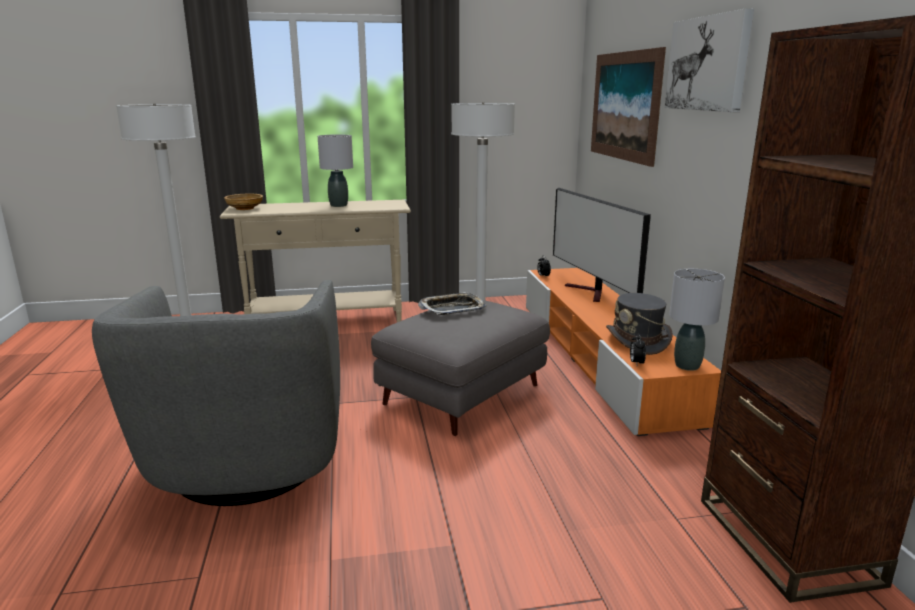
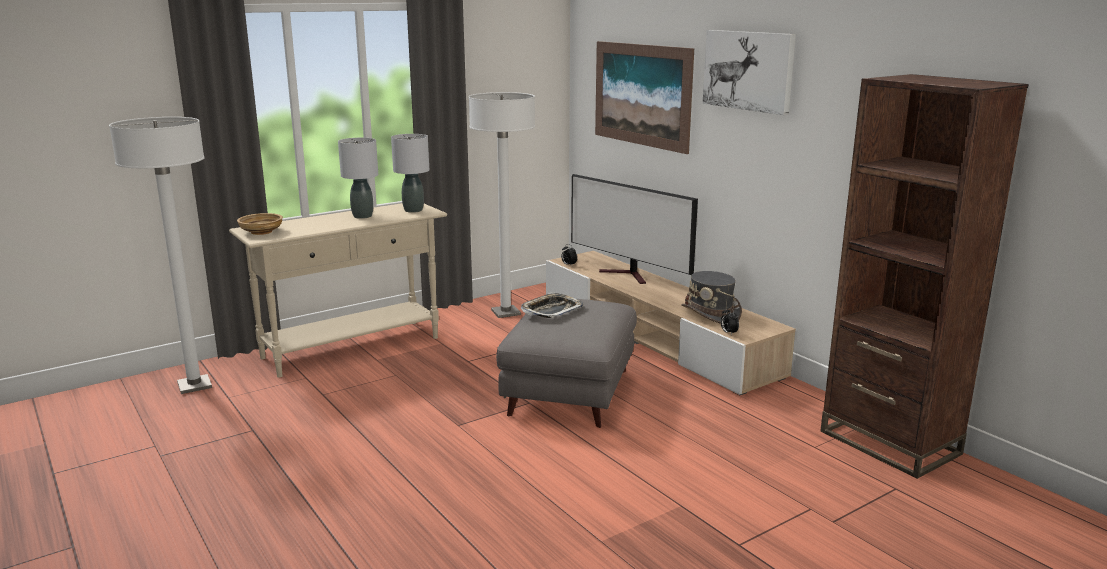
camera: 25 degrees left, 0 degrees up
(248, 465) = (442, 494): grey armchair -> none
(600, 358) = (655, 336): orange tv stand -> beige tv stand
(687, 366) = (767, 328): grey table lamp -> grey table lamp (413, 210)

